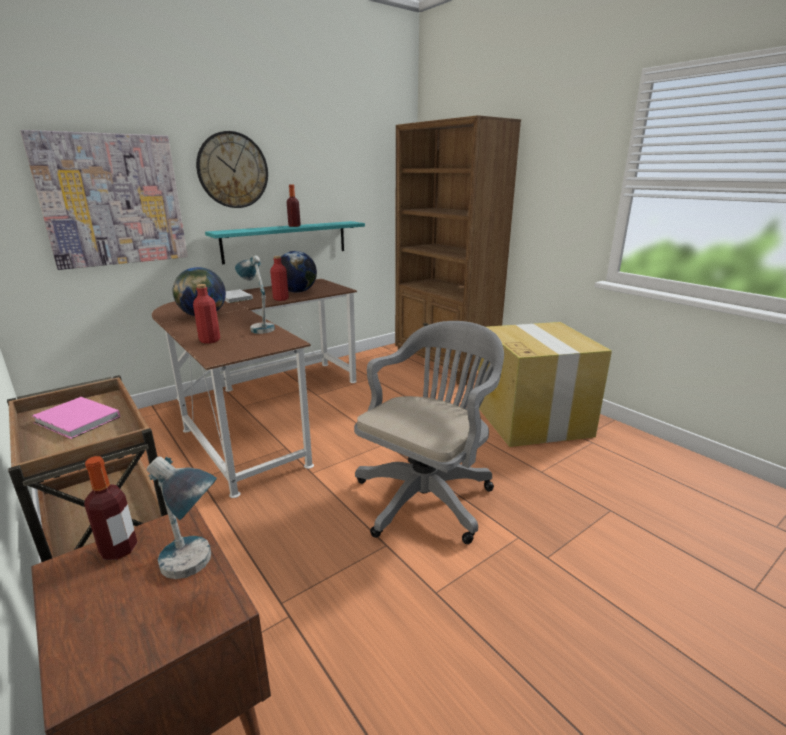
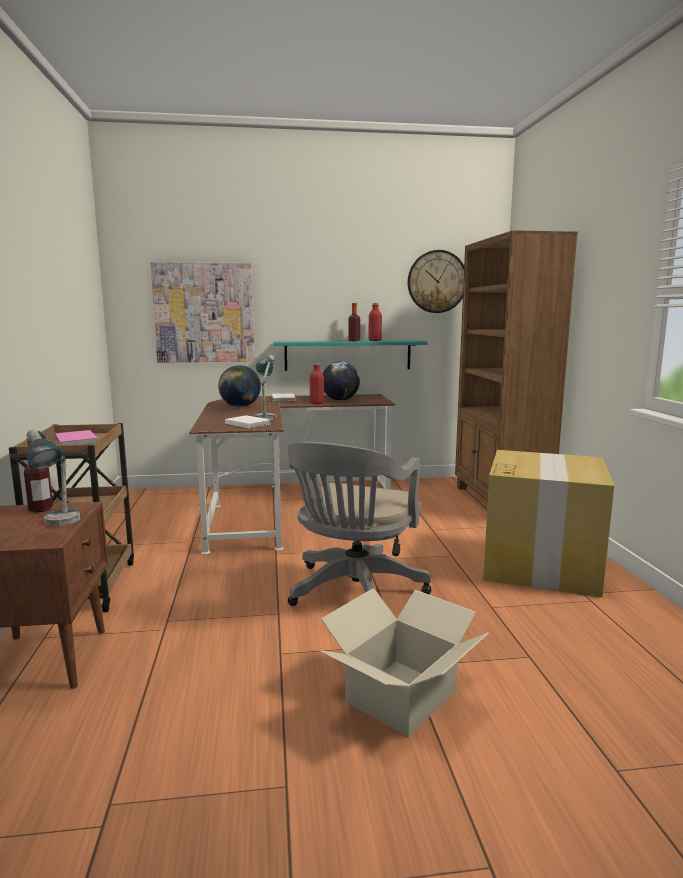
camera: 30 degrees right, 10 degrees down
(209, 340) = (218, 419): red bottle -> red bottle (375, 340)
(233, 170) = (303, 290): wall clock -> wall clock (437, 281)
(256, 341) = (247, 423): none -> white book
(428, 495) = (353, 593): grey office chair -> grey office chair turned 135 degrees clockwise
(572, 592) = (400, 695): none -> cardboard box

